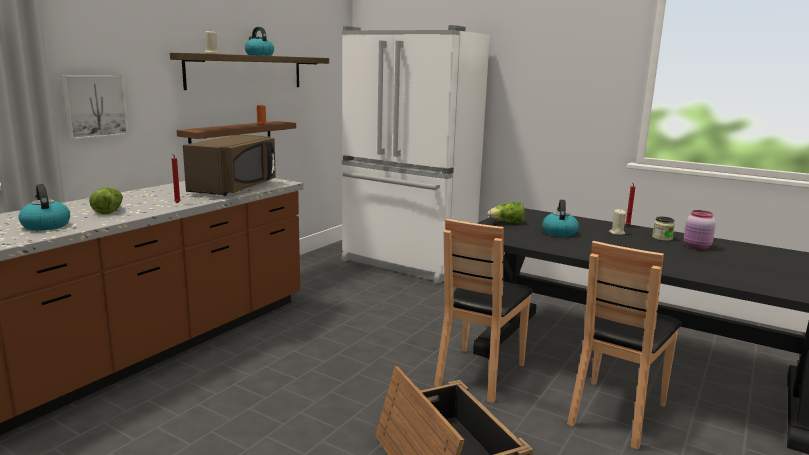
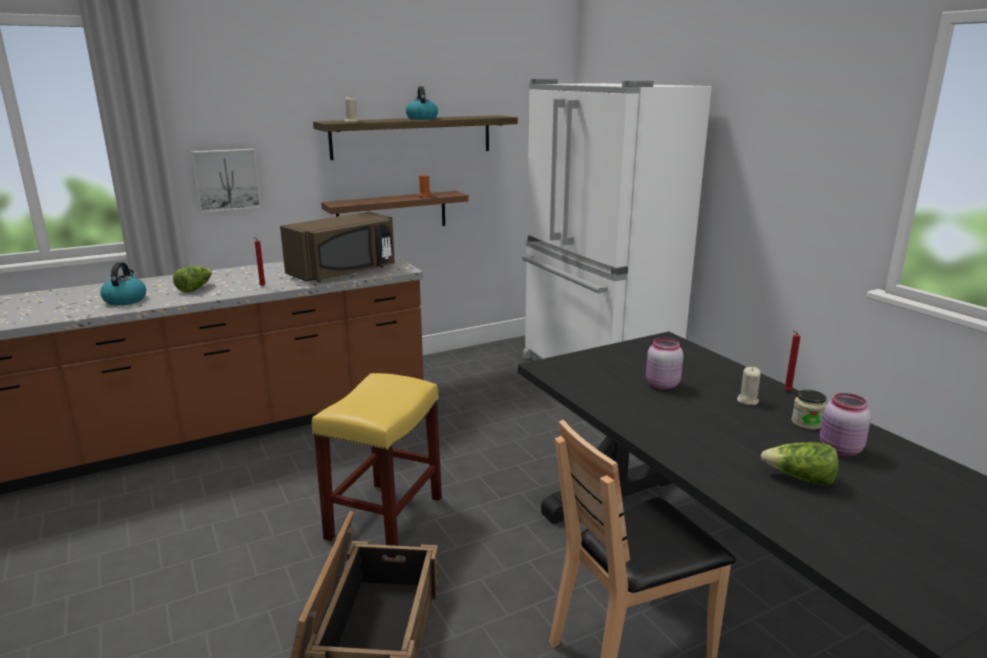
camera: 30 degrees right, 5 degrees up
(364, 386) = (385, 518): none -> yellow stool
(479, 374) = (519, 541): brown chair -> none
(507, 223) = (615, 357): lettuce -> lettuce (800, 479)
(559, 232) = (661, 385): kettle -> pink jar

